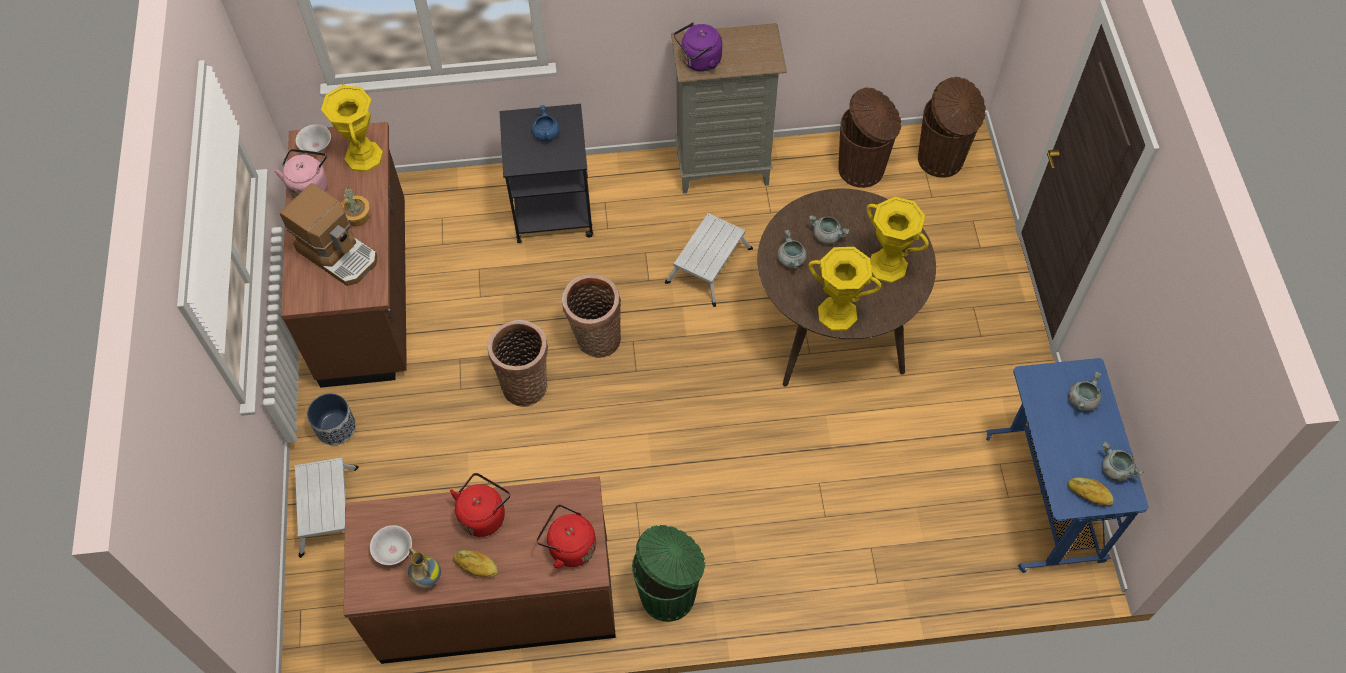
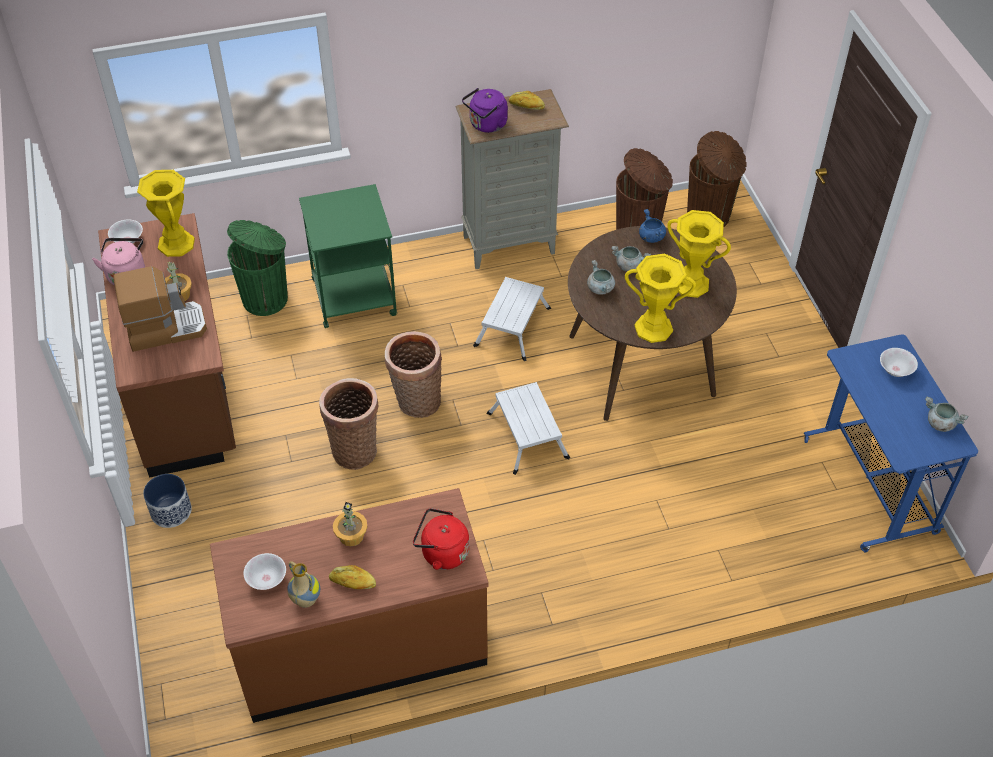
camera: 10 degrees left, 10 degrees down
(329, 510) = (176, 587): white step ladder -> white step ladder (527, 434)
(339, 253) = (165, 327): coffee machine -> coffee machine turned 45 degrees counterclockwise
(484, 514) = (351, 535): red kettle -> potted plant
(546, 134) = (347, 212): blue cooking pot -> blue cooking pot (651, 237)
(554, 209) = (355, 296): black cart -> green cart
(669, 594) = (532, 617): green trash can -> green trash can (266, 298)
(1082, 400) = (895, 370): grey cooking pot -> white bowl
(1089, 494) = (922, 447): bread -> bread (526, 106)

